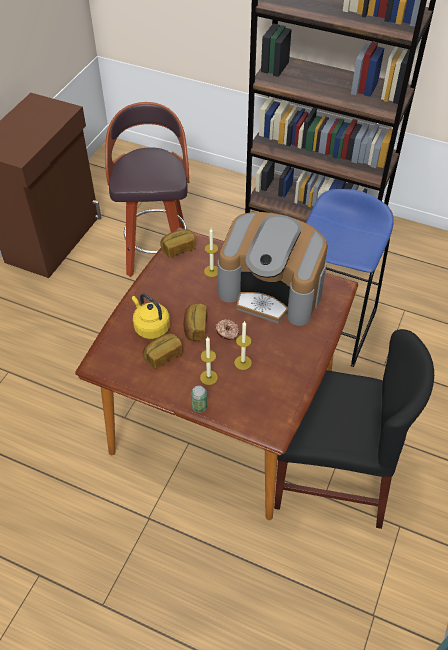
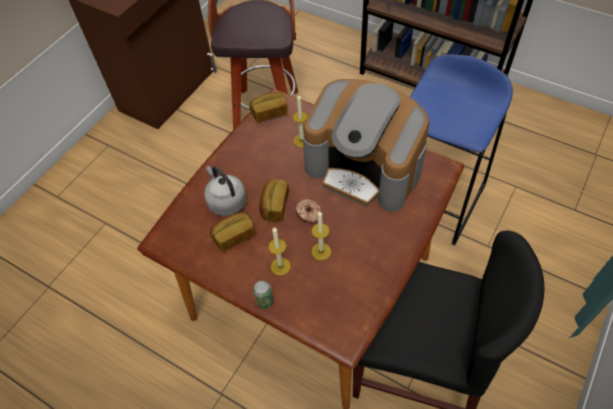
camera: 10 degrees right, 5 degrees up
(150, 327) = (226, 201): yellow kettle -> grey kettle

